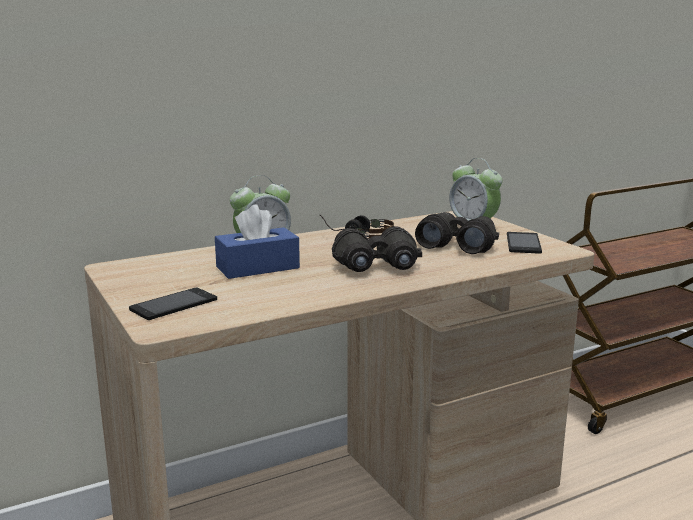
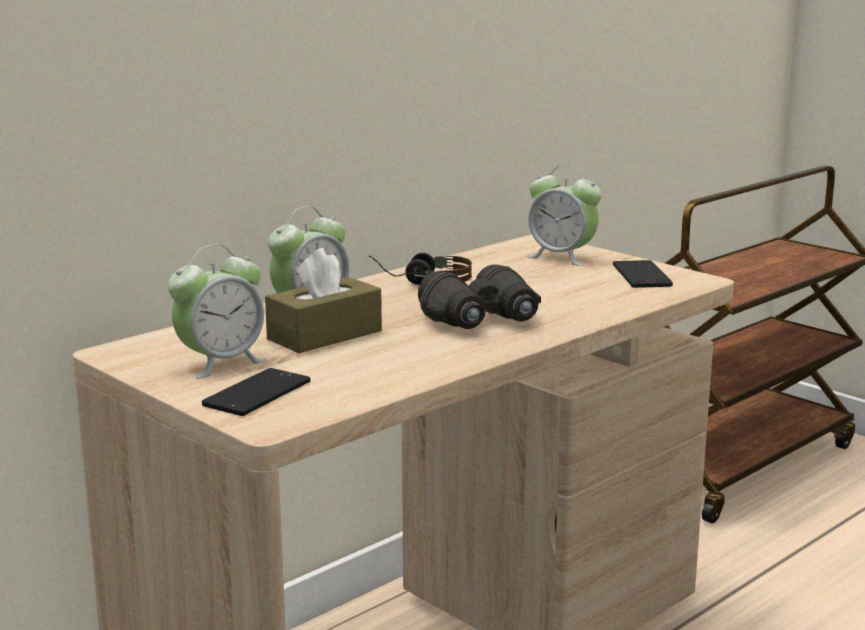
camera: 15 degrees left, 0 degrees up
(170, 281) = (221, 363): none -> alarm clock
(257, 267) = (324, 335): blue tissue box -> brown tissue box
(457, 245) = (561, 284): black binoculars -> none

